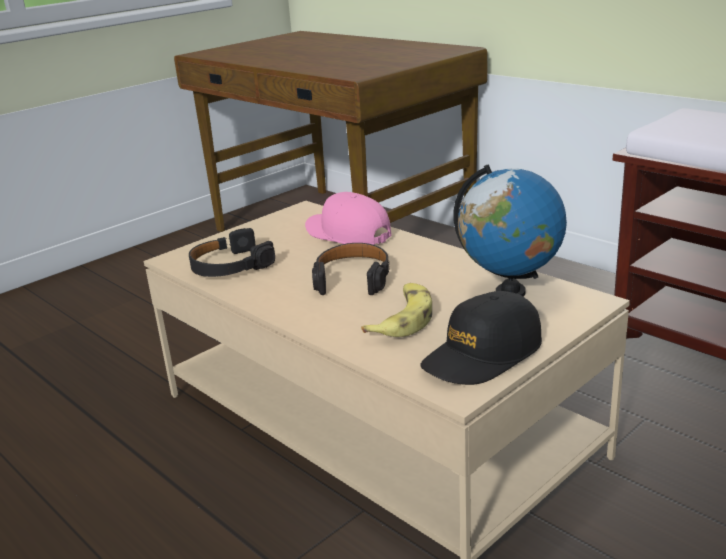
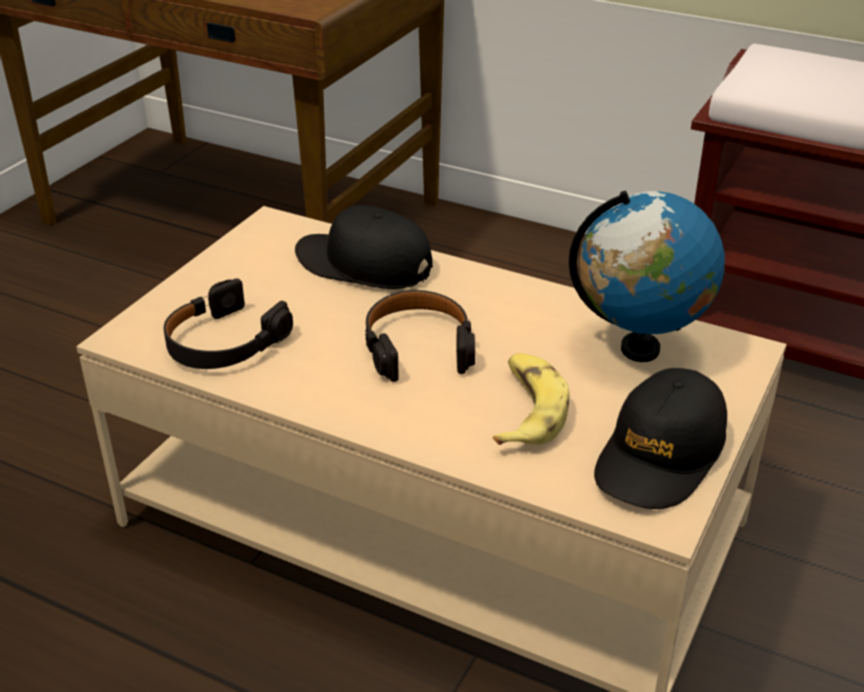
camera: 20 degrees left, 10 degrees up
(347, 233) = (364, 265): pink cap -> black cap

